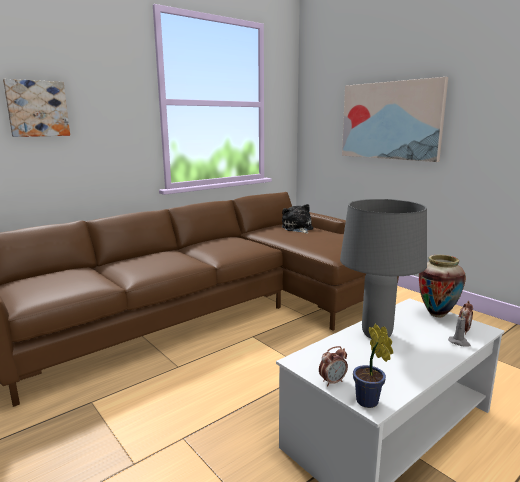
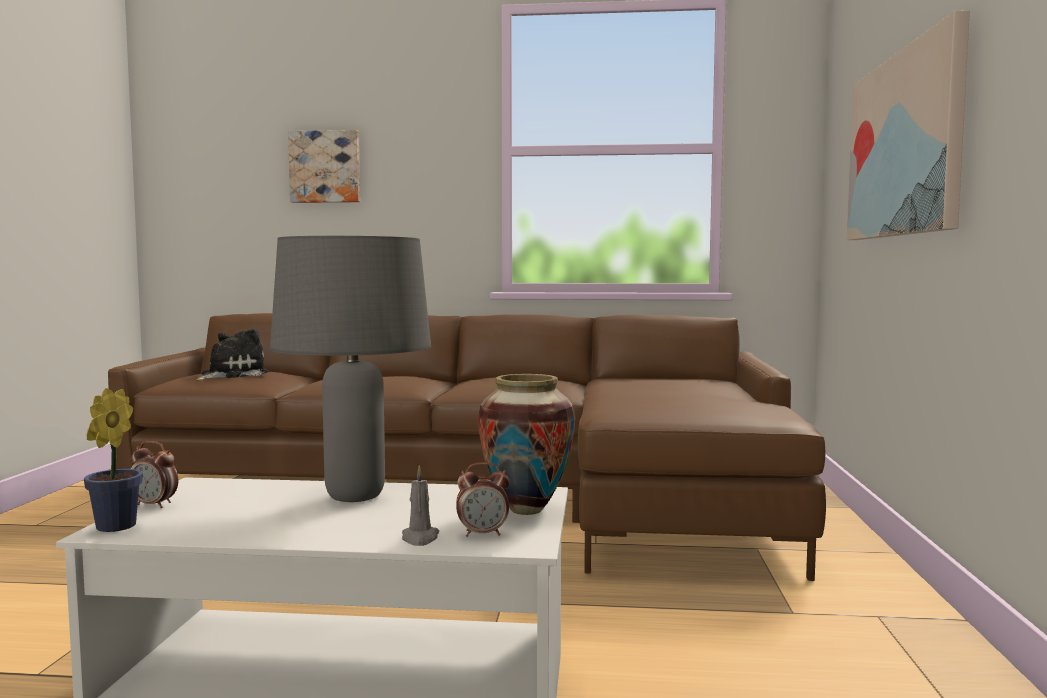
camera: 45 degrees right, 10 degrees down
(297, 228) = (685, 382): plush toy -> plush toy (230, 375)

